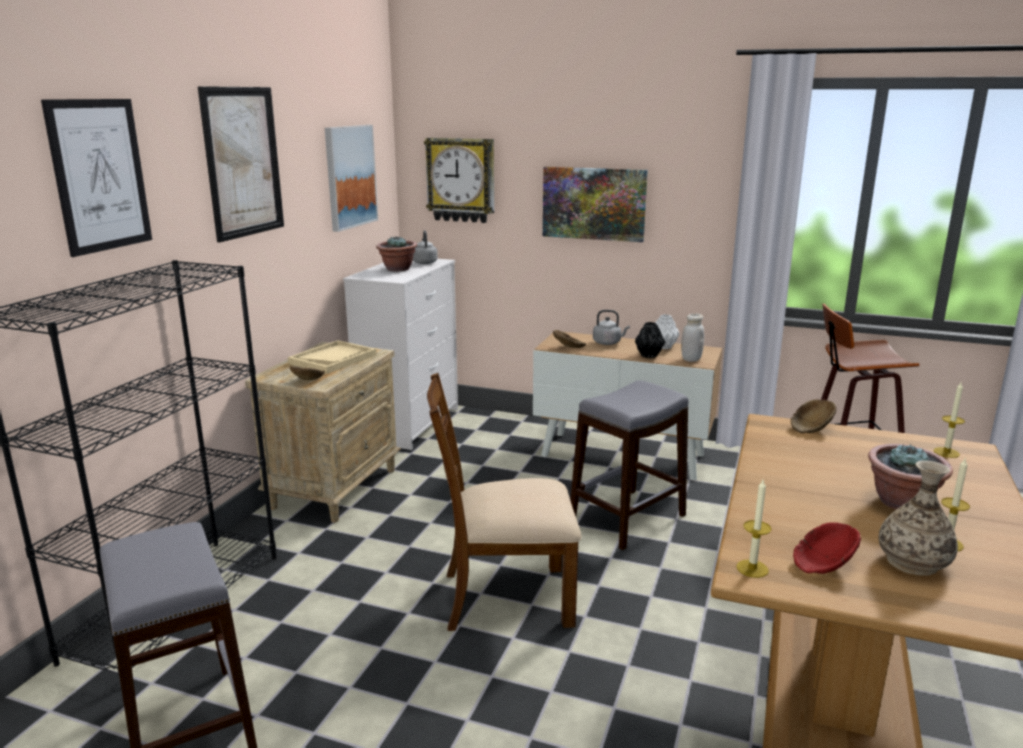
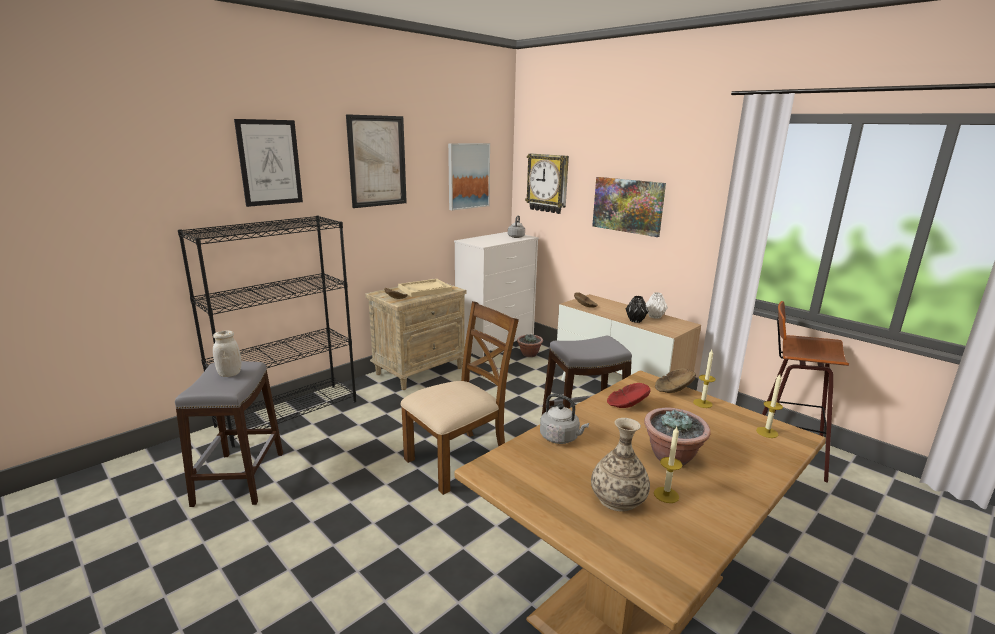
camera: 25 degrees right, 0 degrees up
(398, 269) = (493, 239): potted plant -> potted plant (529, 354)
(505, 597) = (458, 460): brown chair -> brown chair turned 120 degrees clockwise
(608, 343) = (617, 307): grey kettle -> grey kettle (561, 438)
(691, 359) = (665, 328): white jar -> white jar (230, 374)
(752, 568) = (494, 467): candle -> candle (702, 403)
(821, 564) = (546, 479): red bowl -> red bowl (626, 404)

